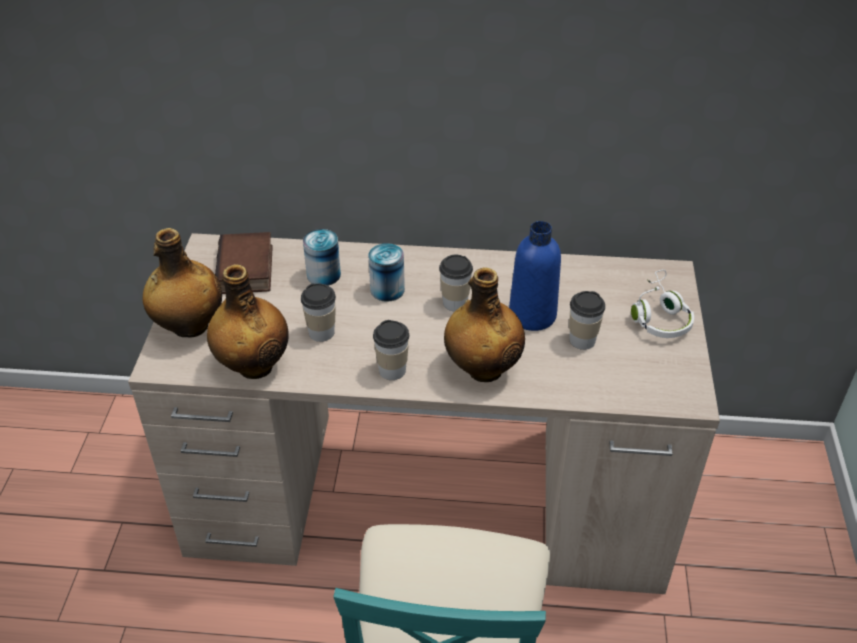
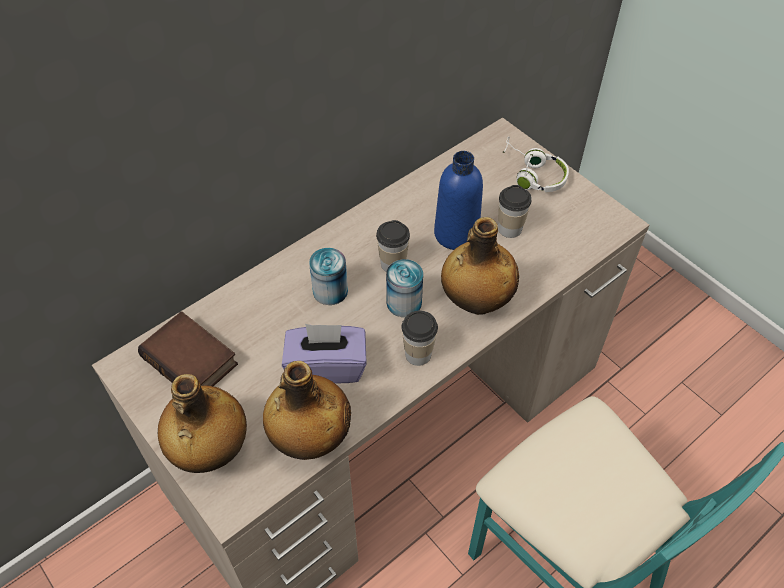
camera: 45 degrees left, 10 degrees up
(321, 332) = (327, 366): cup -> purple tissue box
(323, 275) = (263, 316): can -> can (404, 302)

